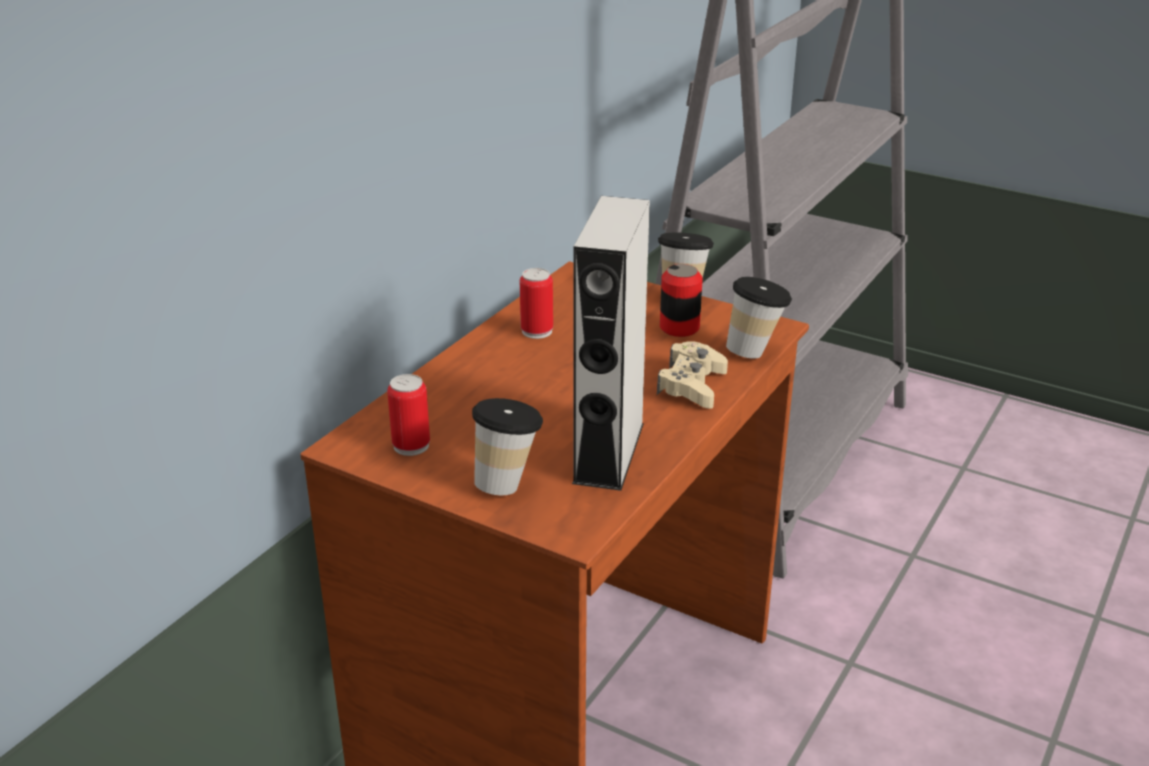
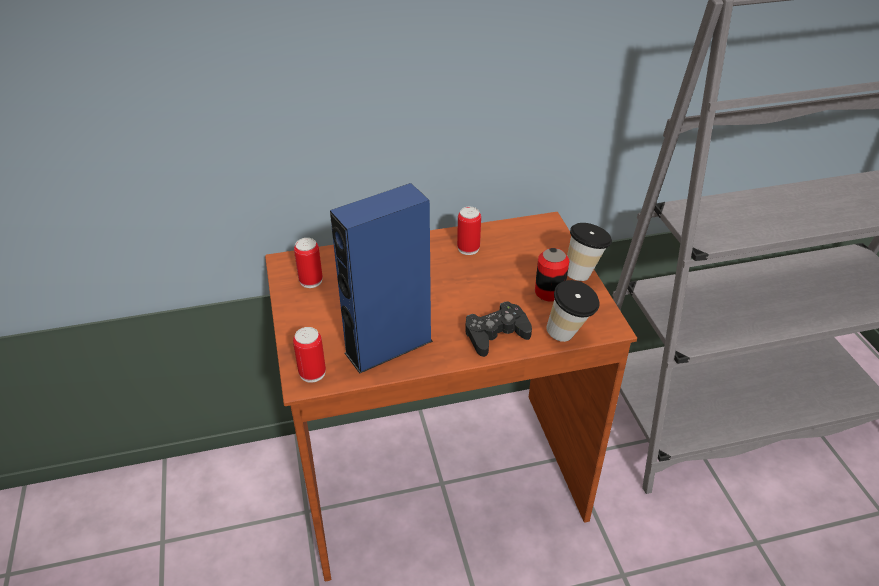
camera: 45 degrees right, 10 degrees up
(507, 483) = (318, 331): cup -> none
(571, 520) = (312, 373): none -> can
(609, 452) = (388, 347): grey speaker -> blue speaker
(692, 385) = (496, 334): beige game controller -> black game controller

